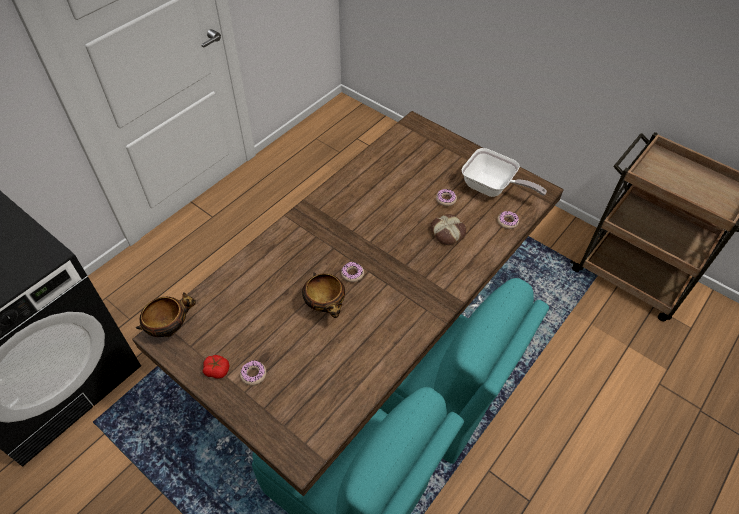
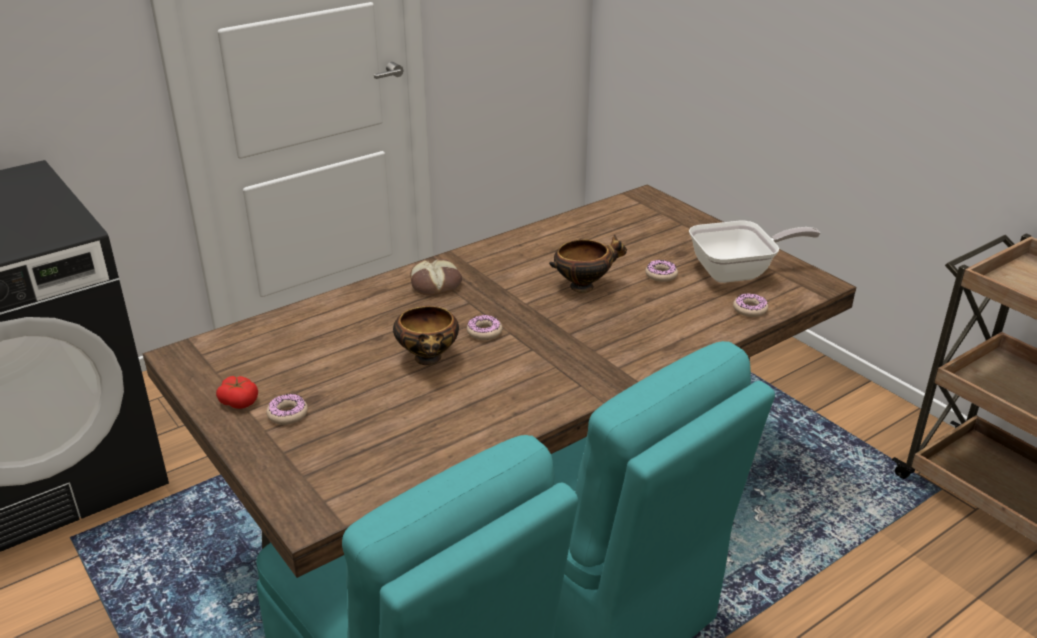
camera: 15 degrees right, 20 degrees down
(170, 328) = (199, 350): bowl -> bowl (584, 286)
(448, 232) = (650, 308): bread -> bread (436, 284)
(492, 188) = (739, 272): frying pan -> frying pan turned 60 degrees counterclockwise

